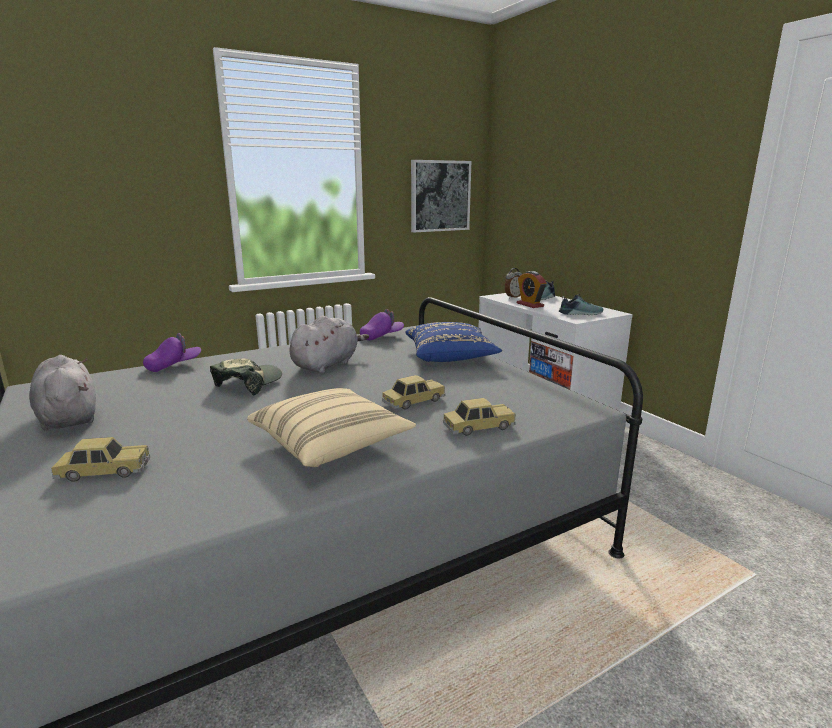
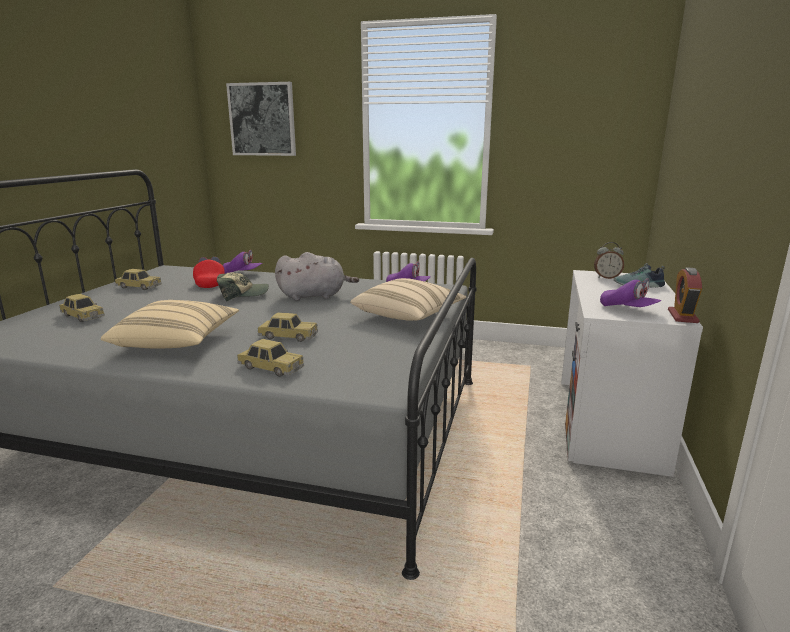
camera: 45 degrees right, 0 degrees up
(68, 417) = (139, 287): grey plush toy -> toy car
(165, 385) = (210, 283): none -> red cap
(440, 196) = (589, 151): picture -> picture (262, 119)
(450, 357) = (408, 316): blue pillow -> beige pillow
(530, 305) = (598, 288): alarm clock -> alarm clock (682, 316)
(580, 313) = (628, 309): shoe -> purple cap

